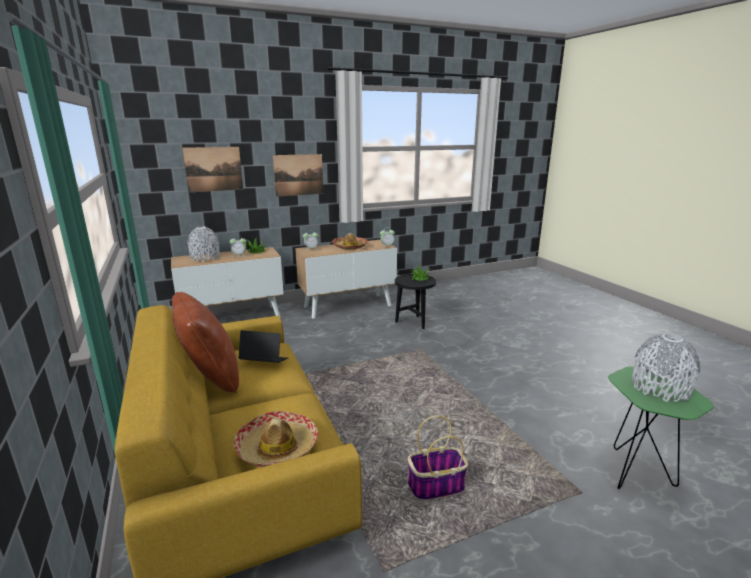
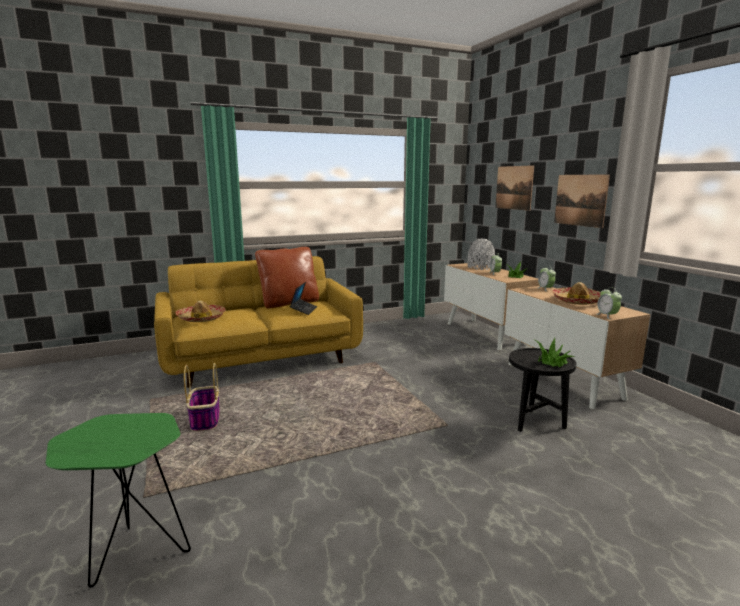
camera: 90 degrees right, 5 degrees down
(660, 388) = (115, 439): grey vase -> none

